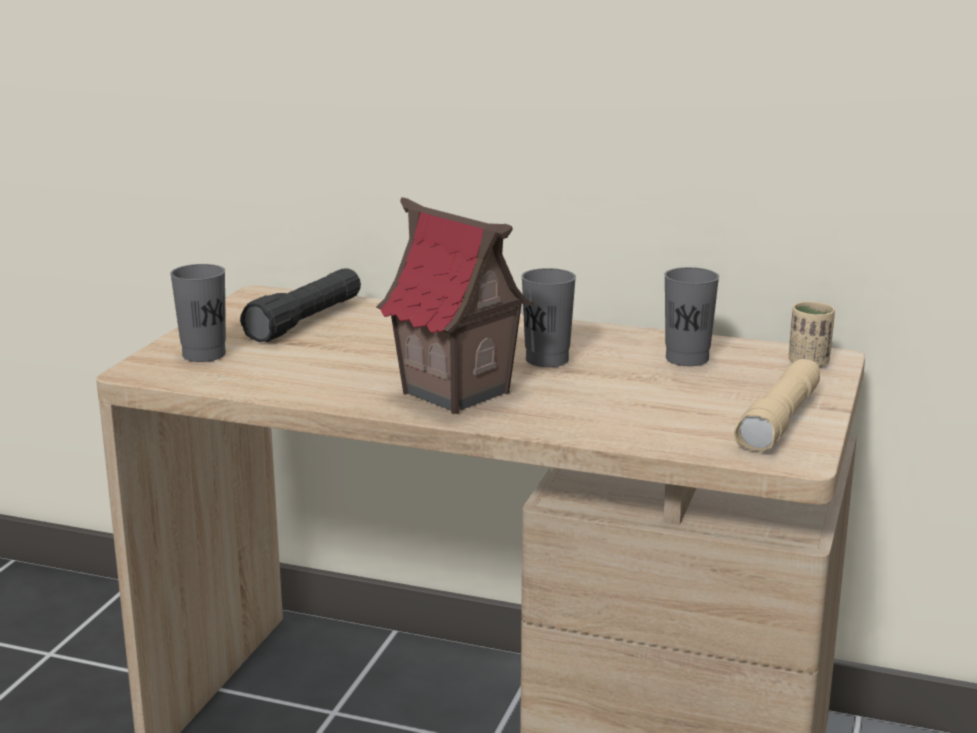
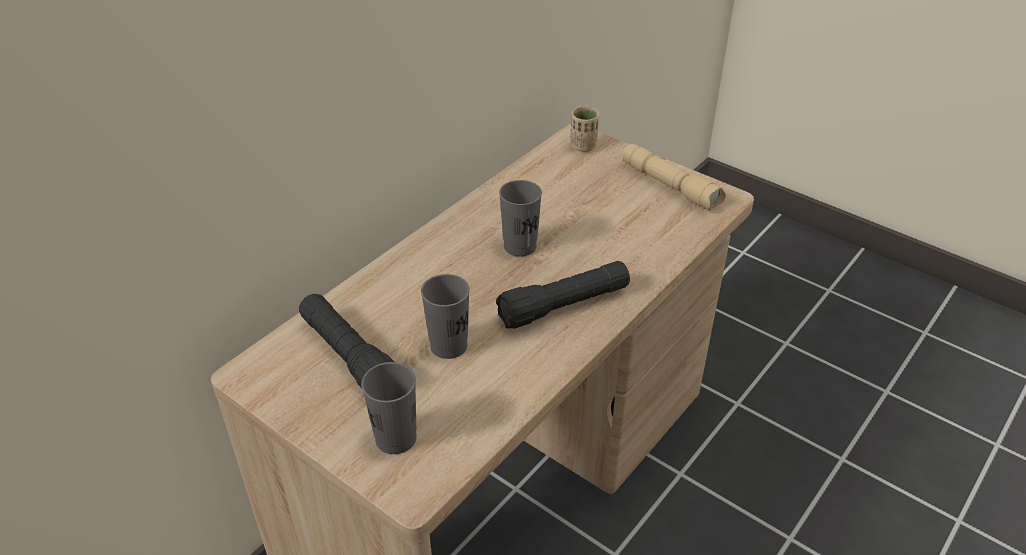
camera: 70 degrees left, 20 degrees up
(455, 393) = (564, 306): toy house -> black flashlight
(687, 359) = (551, 187): grey cup -> grey cup (448, 346)

